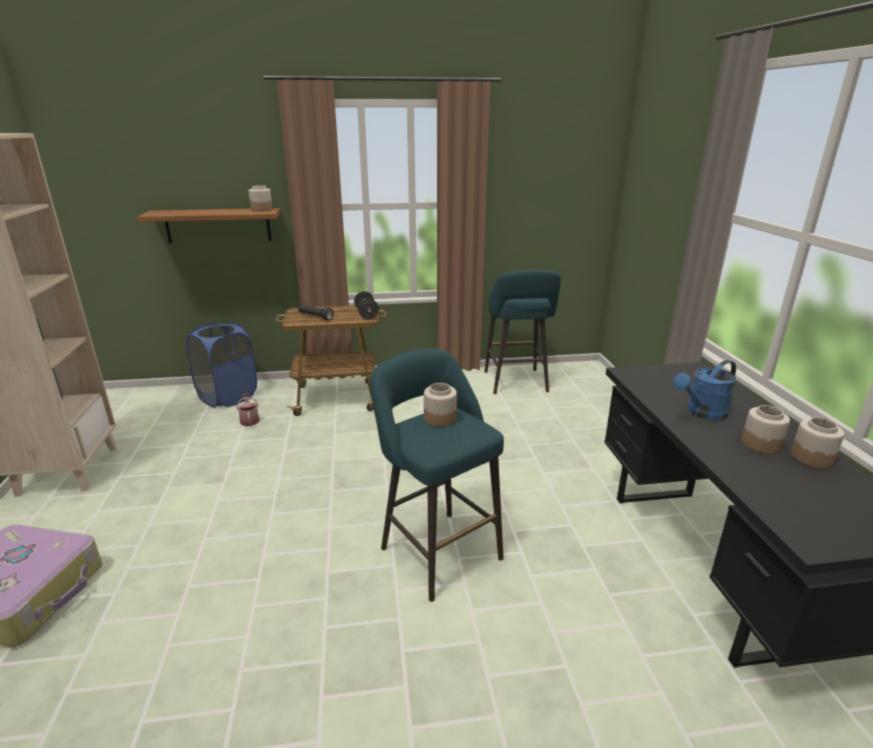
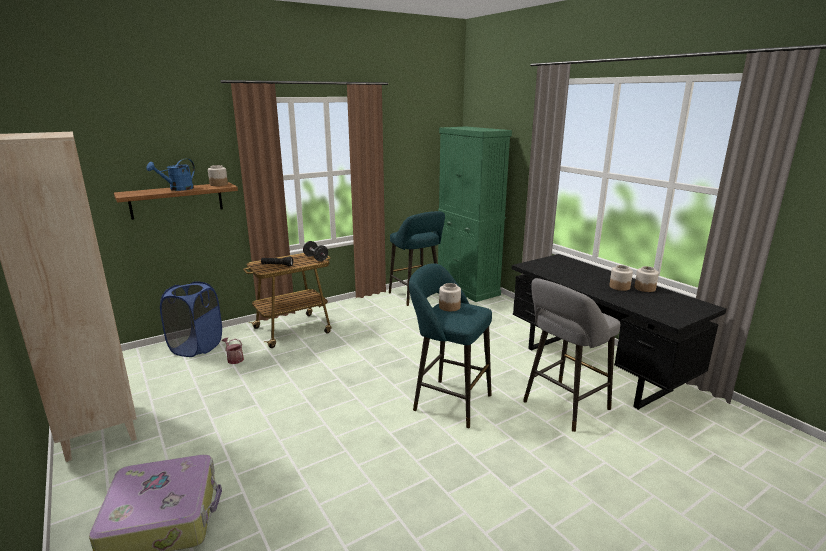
camera: 25 degrees left, 5 degrees down
(595, 385) = (467, 288): none -> green cabinet
(600, 616) = (563, 407): none -> grey stool
(702, 413) = (581, 278): blue watering can -> blue watering can (177, 189)

